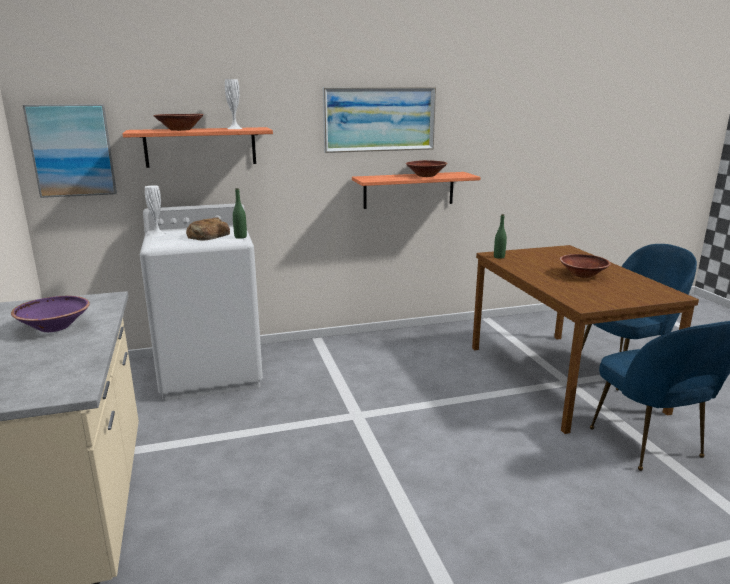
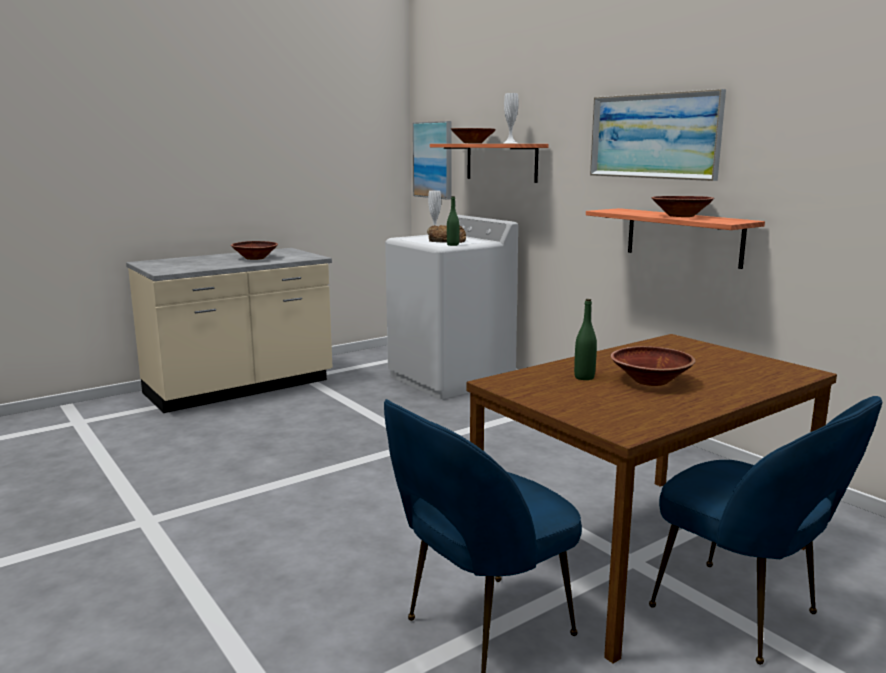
camera: 70 degrees right, 5 degrees down
(54, 327) = (255, 258): purple bowl -> brown bowl
(499, 257) = (667, 342): green bottle -> green bottle (584, 377)

